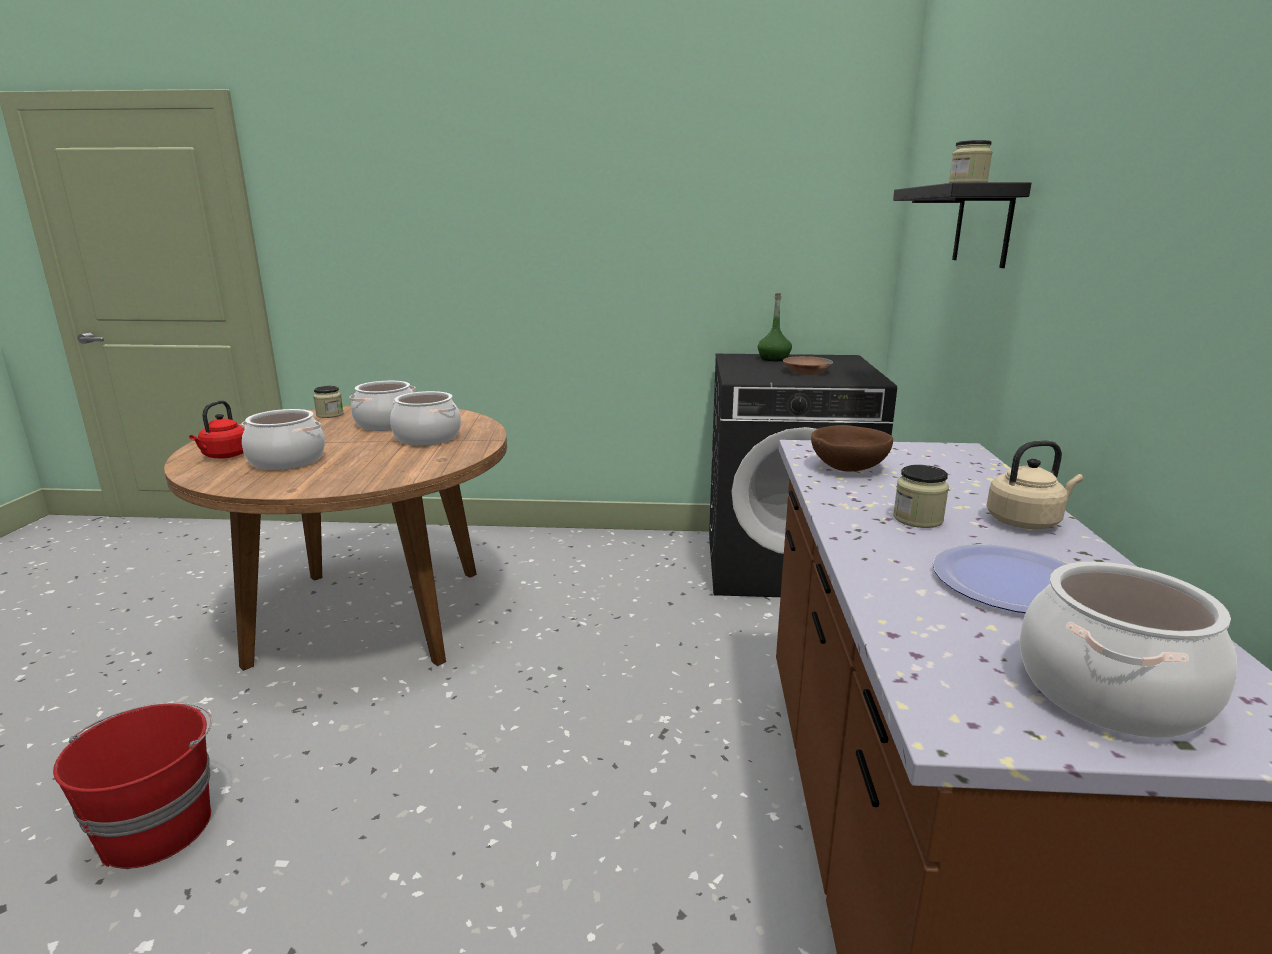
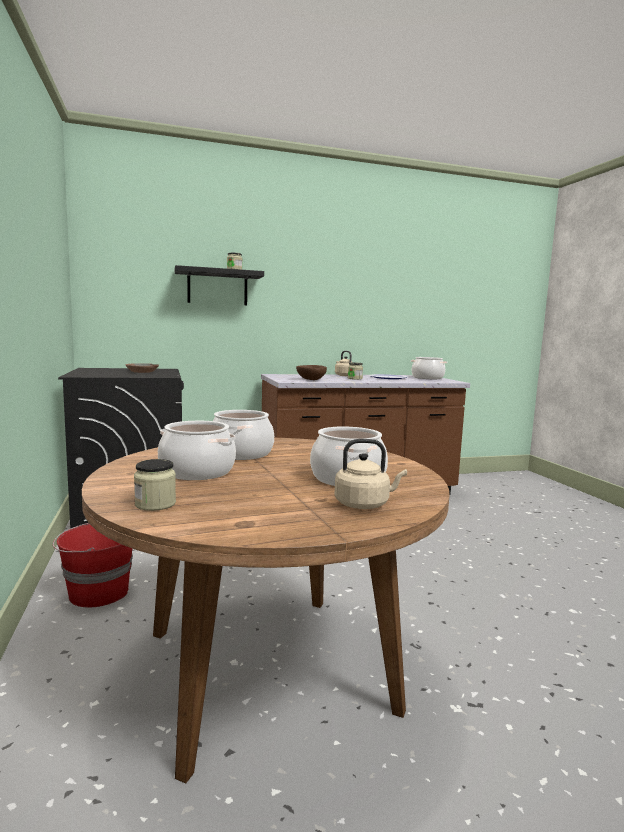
camera: 110 degrees left, 10 degrees down
(158, 827) = (544, 647): red bucket -> red bucket (97, 593)
(224, 456) = (364, 504): red kettle -> beige kettle
(773, 359) = (92, 373): green bottle -> none

